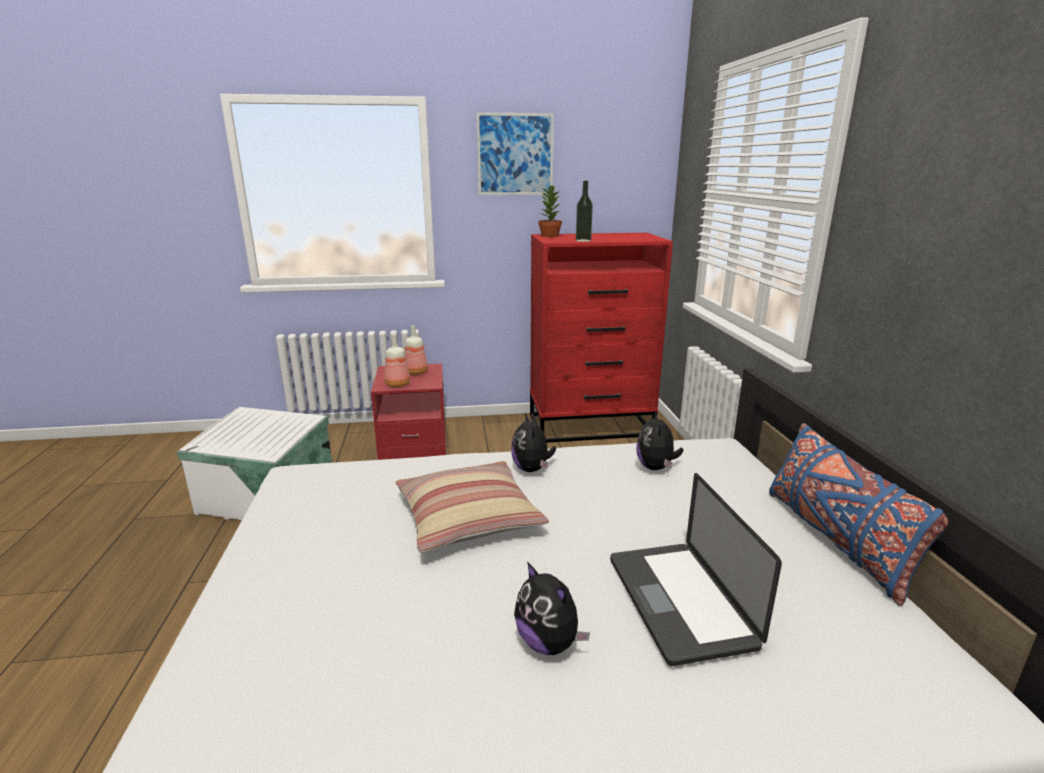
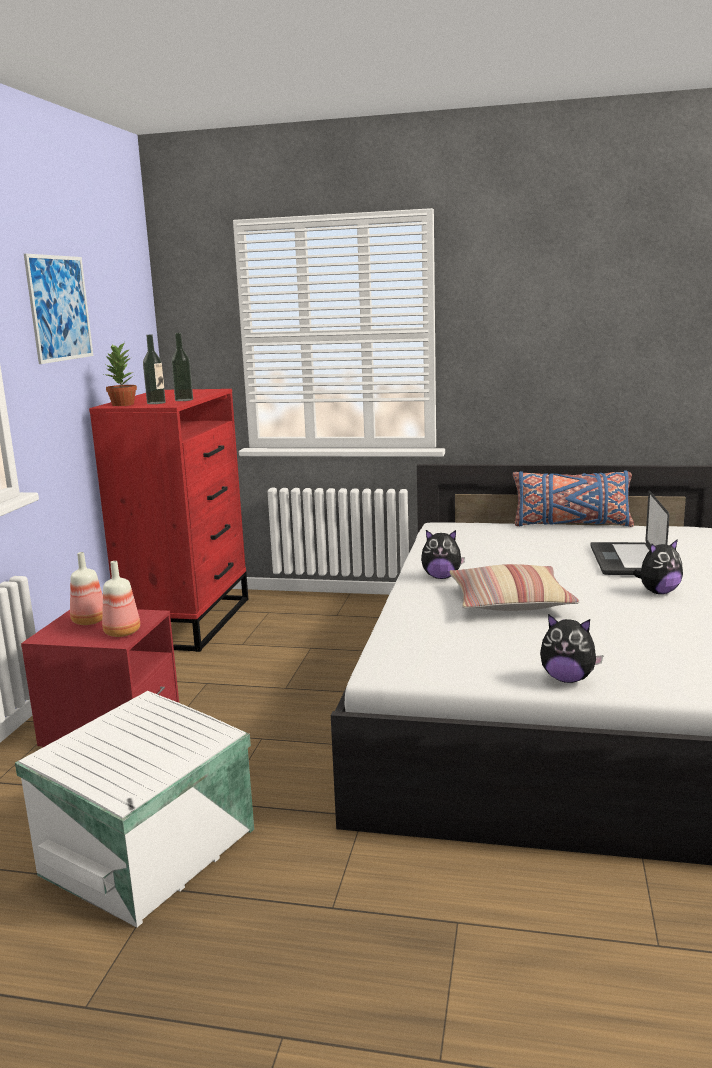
camera: 70 degrees left, 5 degrees down
(562, 238) = (156, 403): none -> bottle
(656, 467) = (467, 543): plush toy -> plush toy (567, 679)
(679, 601) = (625, 560): laptop -> laptop turned 90 degrees clockwise

